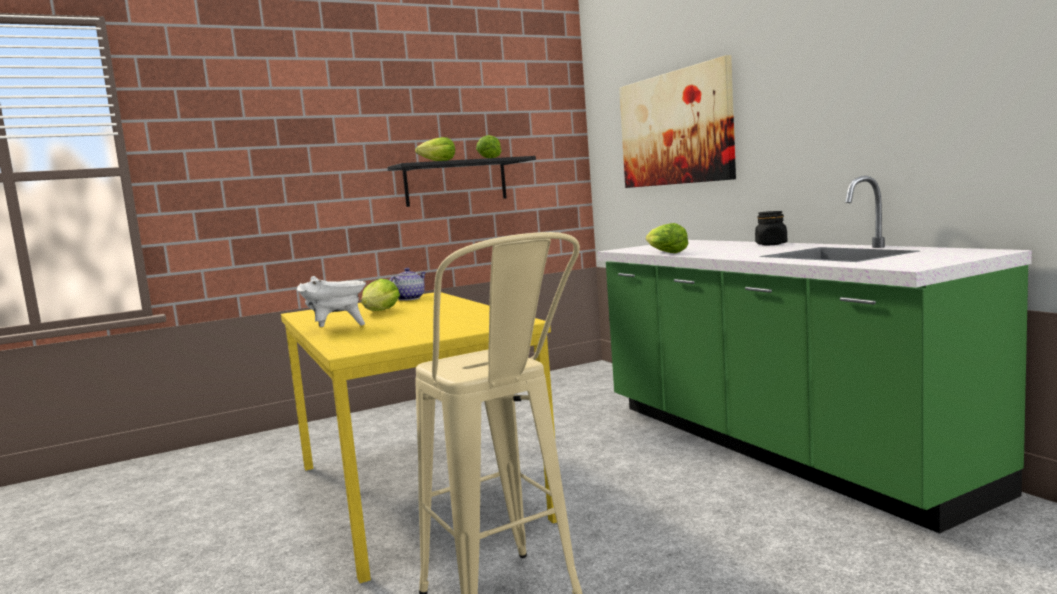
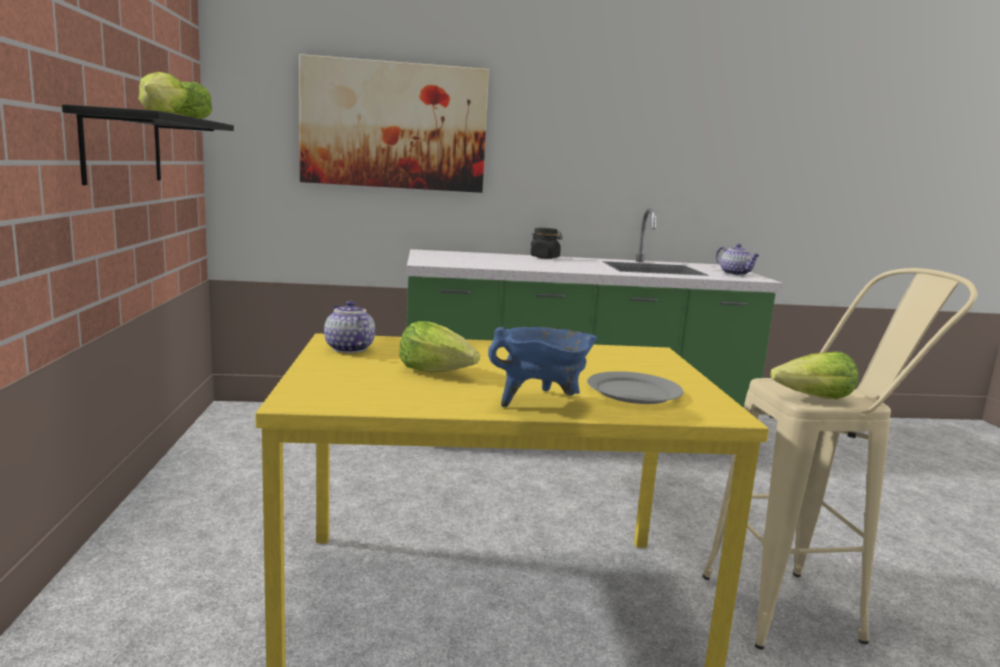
camera: 70 degrees left, 5 degrees up
(336, 328) = (541, 402): white cooking pot -> blue cooking pot
(383, 334) = (634, 392): none -> grey plate
(665, 253) = (512, 267): lettuce -> lettuce (814, 398)
(920, 260) = (735, 274): none -> teapot

